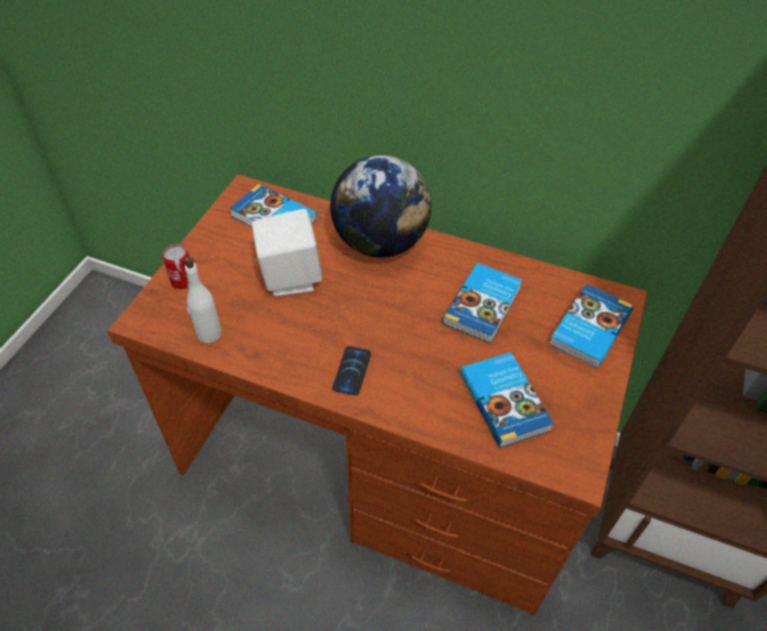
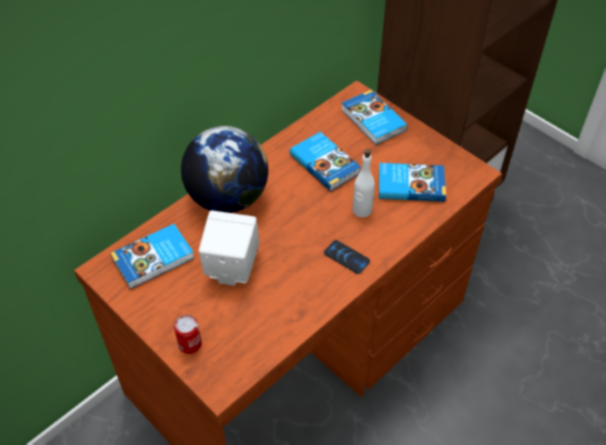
camera: 65 degrees left, 0 degrees up
(208, 333) = (262, 339): white bottle -> white bottle (362, 210)

